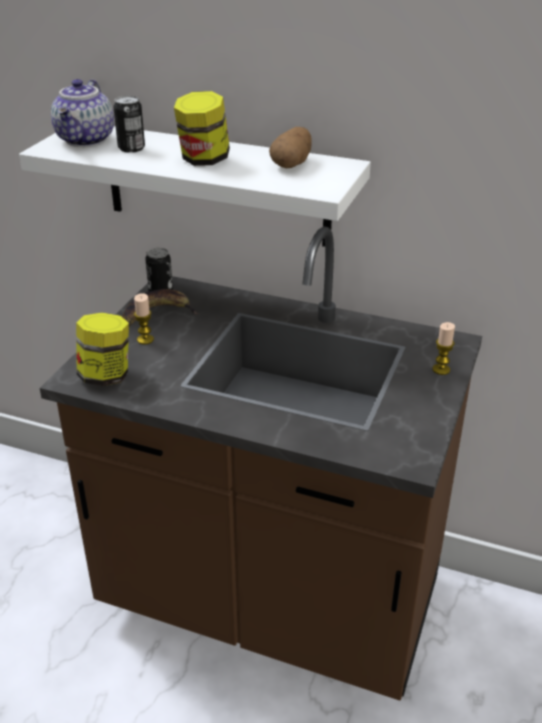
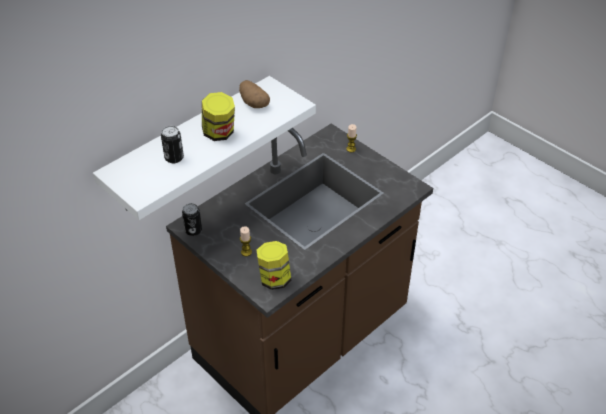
camera: 65 degrees left, 10 degrees up
(87, 140) = (141, 174): teapot -> none
(157, 314) = (220, 239): banana -> none

